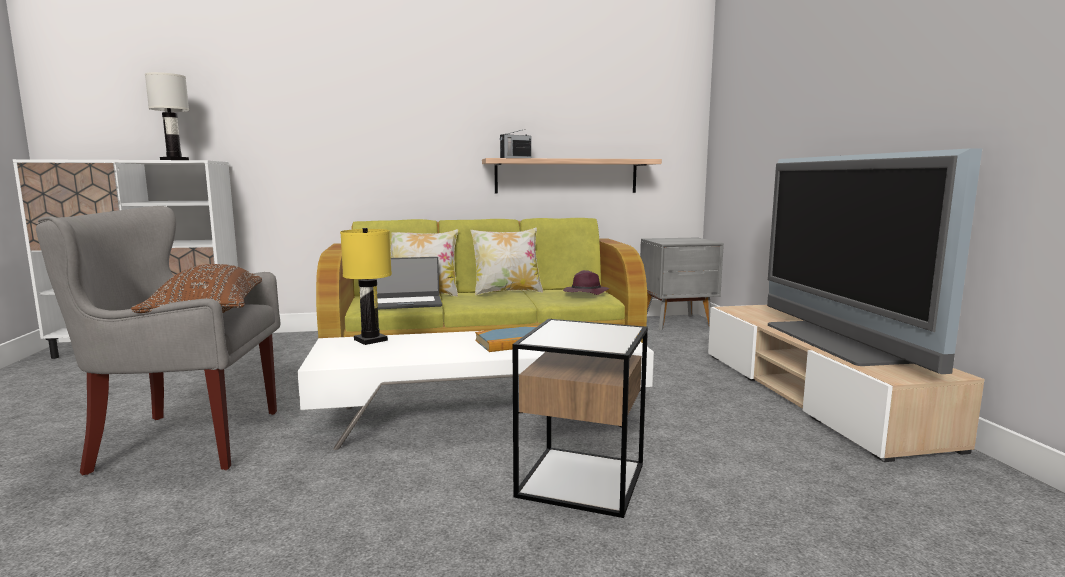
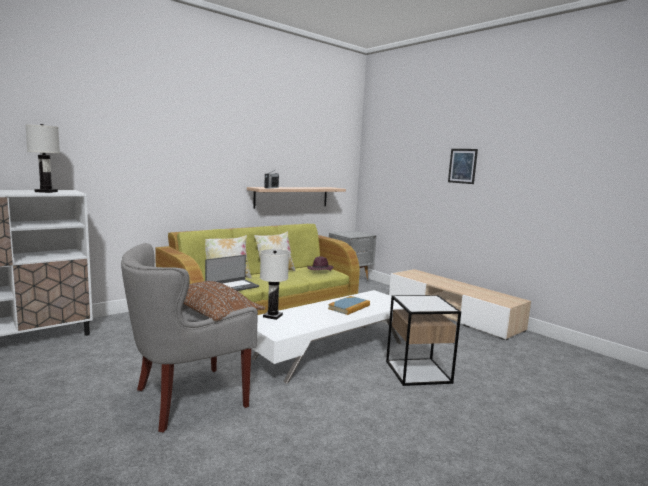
camera: 30 degrees left, 0 degrees up
(370, 340) = (273, 316): yellow table lamp -> white table lamp
(836, 341) = (466, 289): television -> none
(855, 80) = (462, 166): none -> picture

